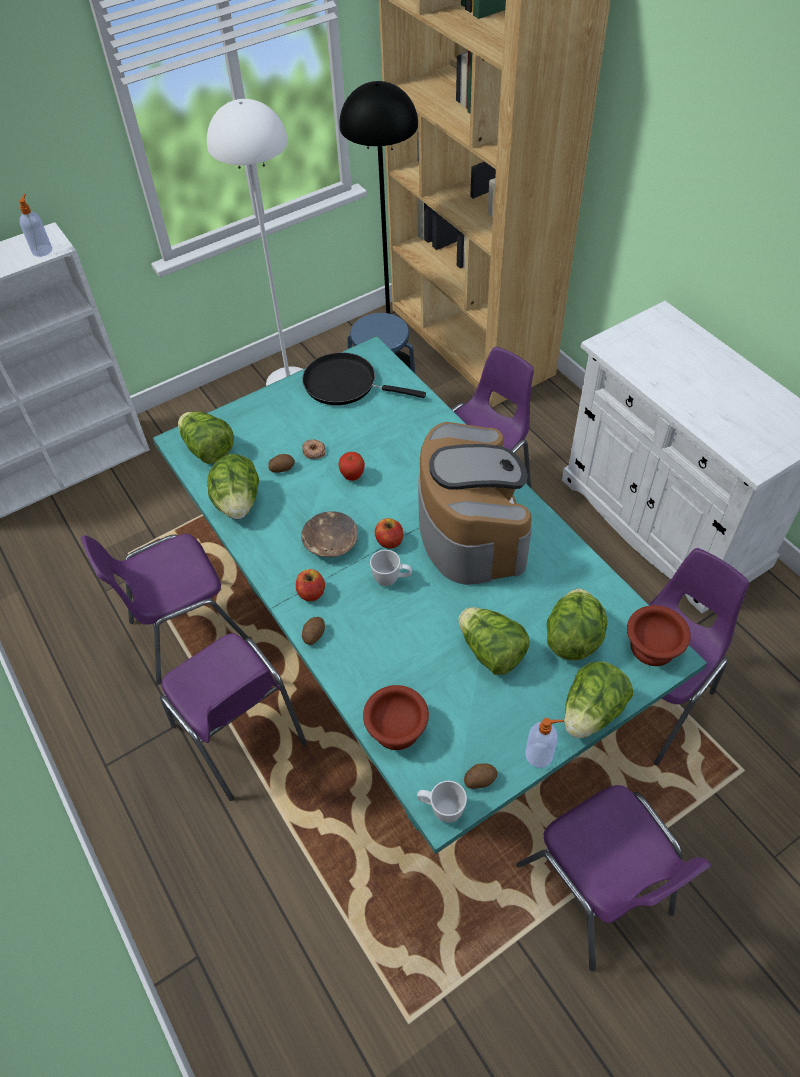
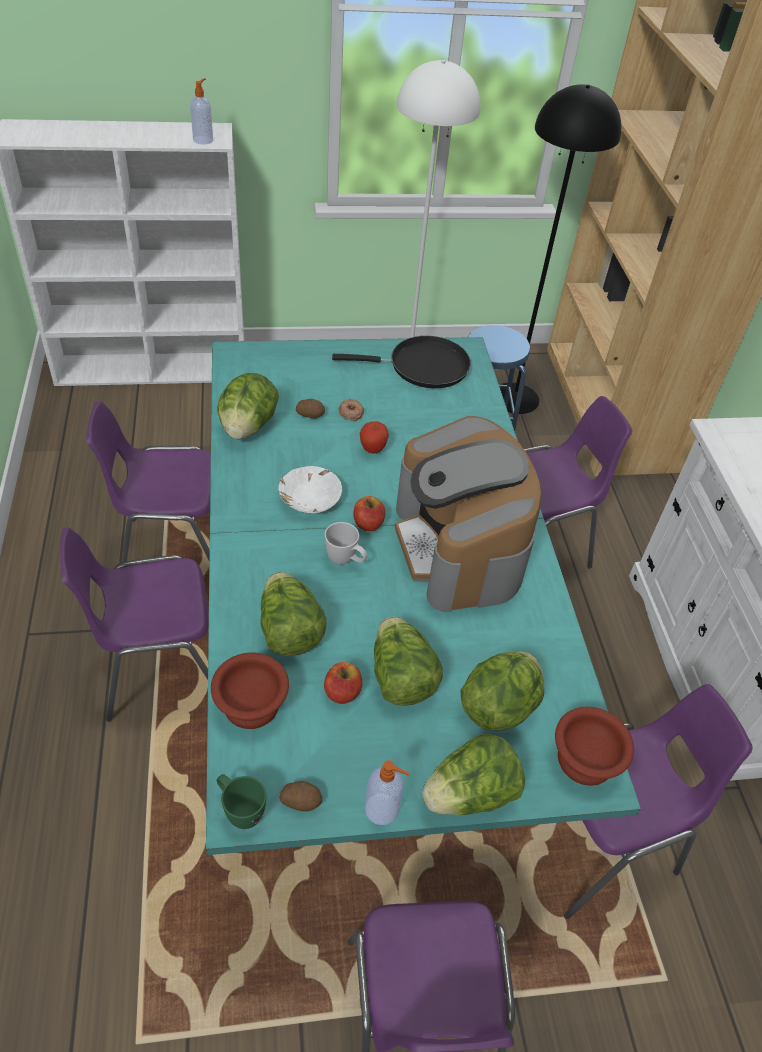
camera: 20 degrees right, 5 degrees down
(208, 450) = (253, 371): lettuce -> lettuce (289, 630)
(241, 737) = (161, 669): purple chair -> purple chair turned 90 degrees clockwise
(311, 593) = (259, 536): apple -> apple (342, 692)
(313, 634) = (233, 576): potato -> none
(330, 542) = (309, 498): brown bowl -> white bowl
(345, 384) = (422, 367): black frying pan -> black frying pan turned 135 degrees clockwise
(441, 809) = (240, 810): white mug -> green mug
(470, 528) = (459, 548): coffee machine -> coffee machine turned 150 degrees clockwise

